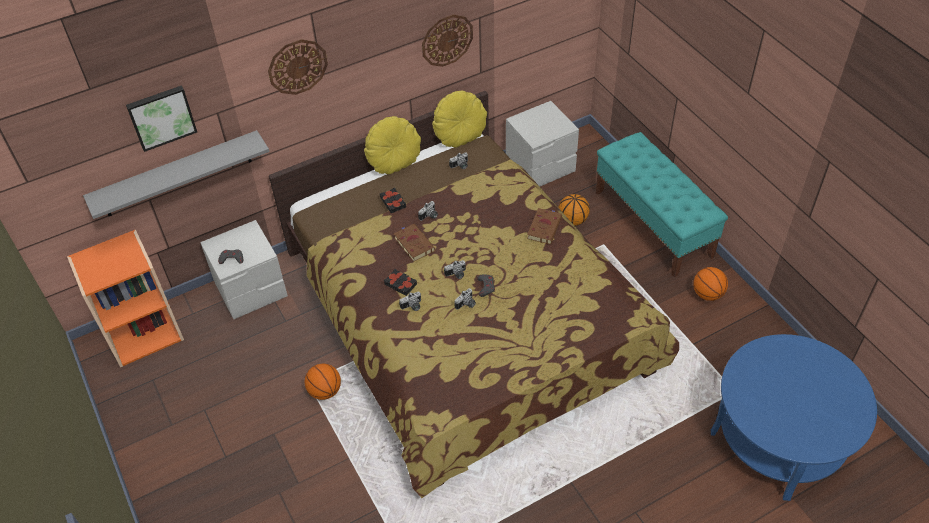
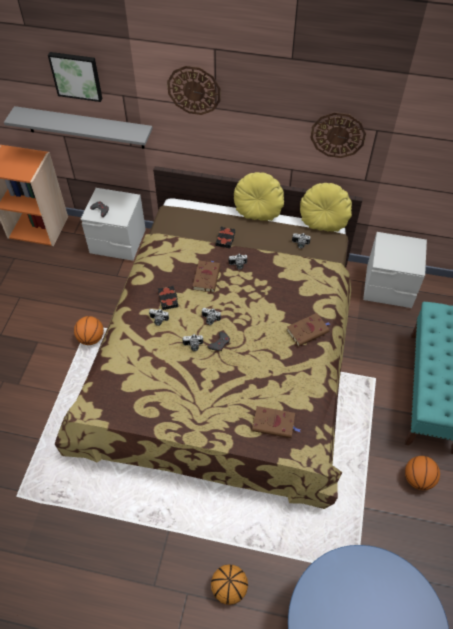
camera: 40 degrees right, 5 degrees up
(573, 220) = (371, 344): basketball -> basketball (229, 589)
(596, 312) = (275, 423): none -> brown book

